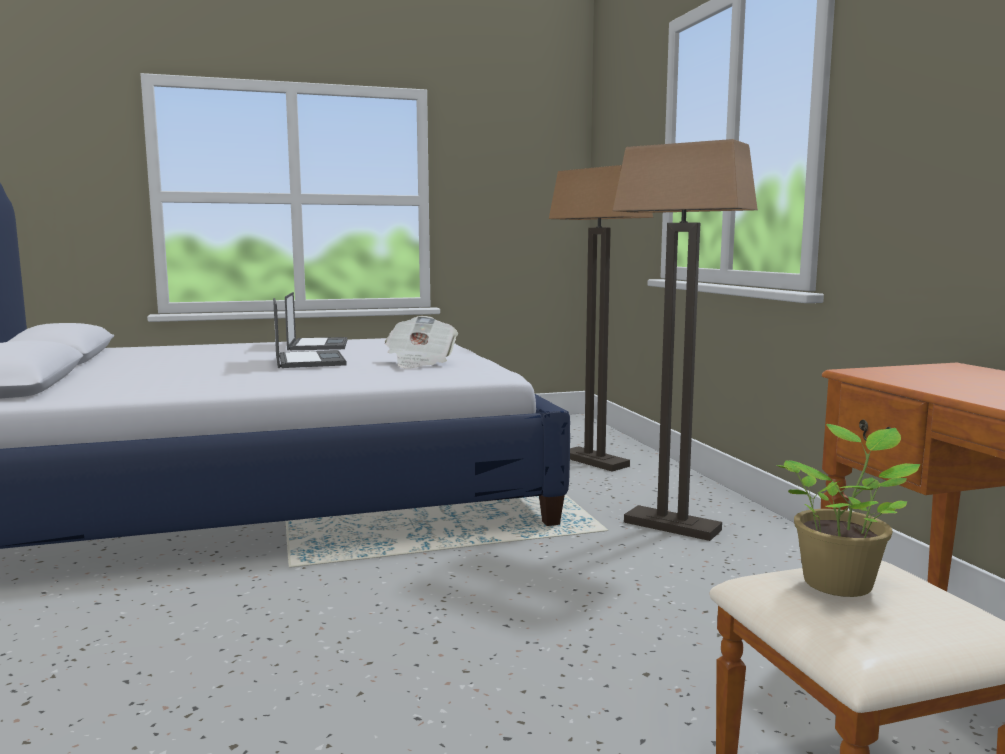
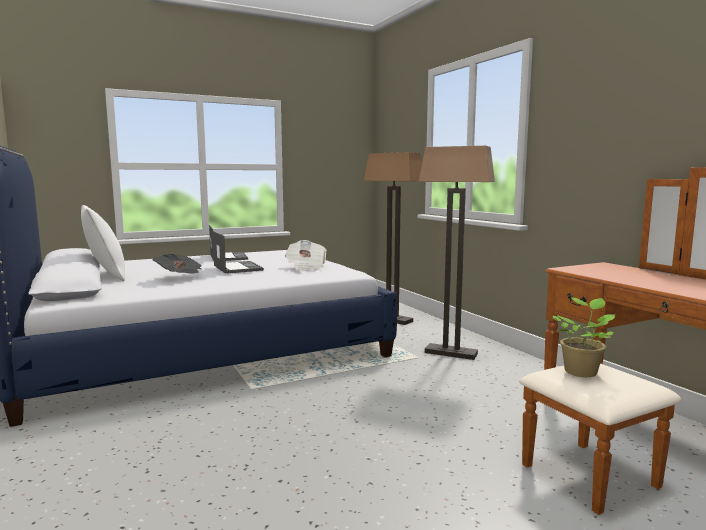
camera: 10 degrees left, 0 degrees up
(96, 367) = (106, 276): none -> white pillow
(203, 372) = (180, 277): none -> newspaper

